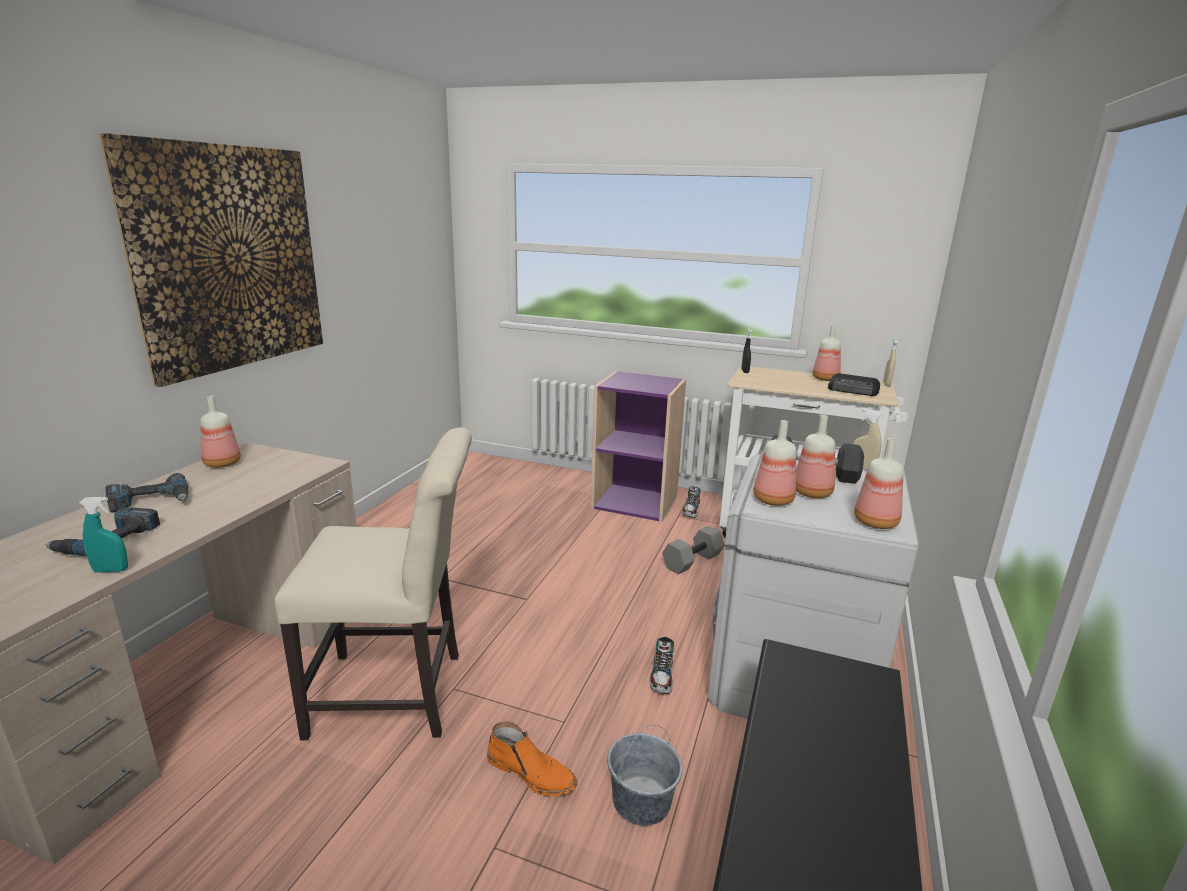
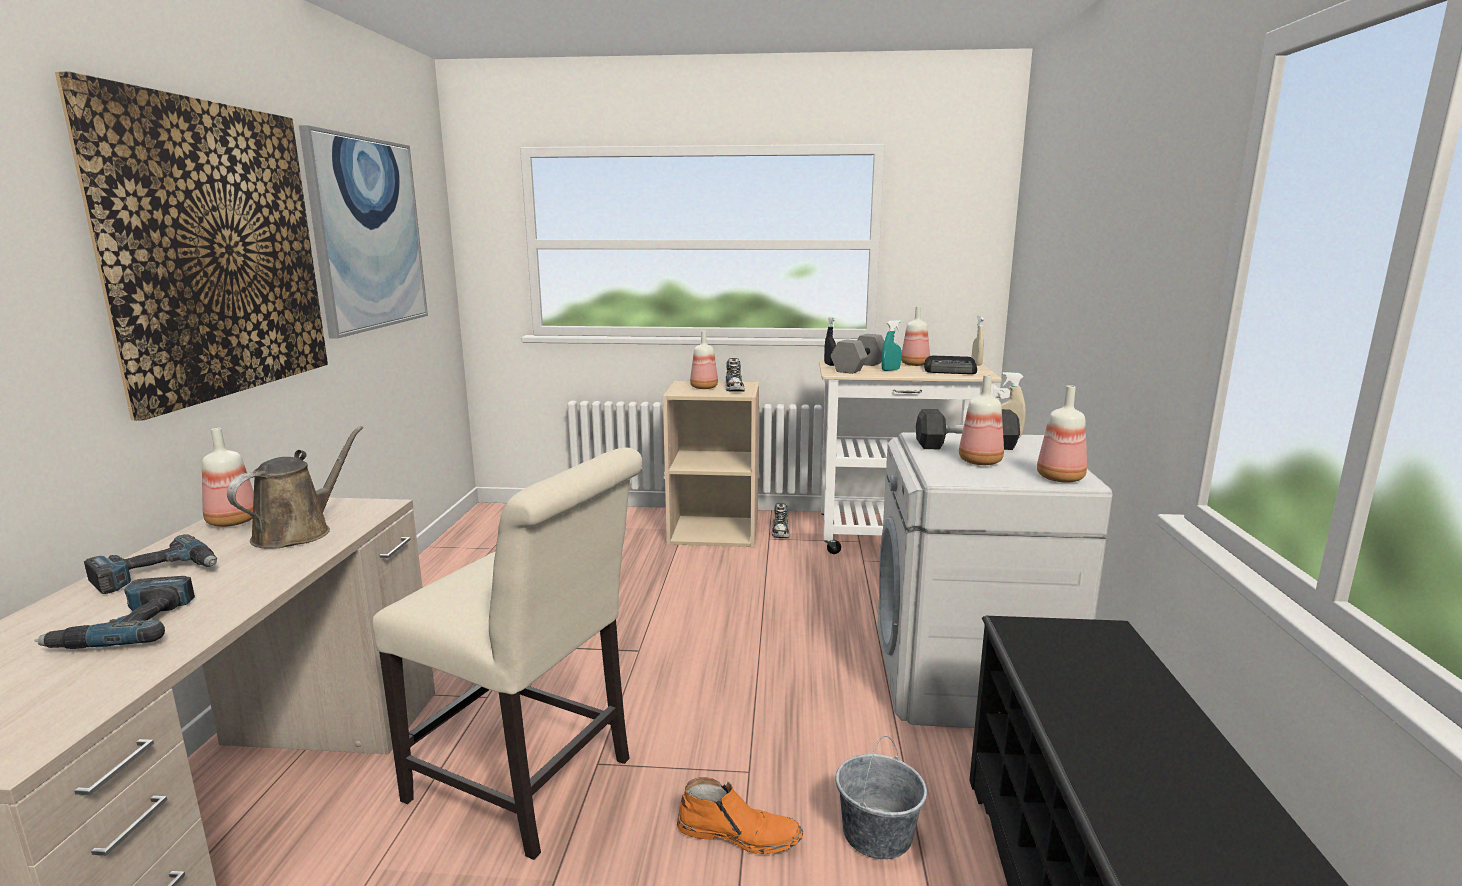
camera: 15 degrees left, 5 degrees down
(111, 570) = (159, 658): turquoise spray bottle -> turquoise spray bottle (890, 370)
(257, 479) = (298, 532): none -> brown watering can
(369, 238) = (368, 234): none -> picture
(398, 695) = (530, 786): beige chair -> beige chair turned 45 degrees clockwise
(636, 502) = (715, 531): purple bookcase -> beige bookcase
(662, 677) = (834, 703): shoe -> shoe (734, 388)
(692, 560) = (807, 581): grey dumbbell -> grey dumbbell (858, 367)
(773, 500) = (949, 472): bottle -> bottle (704, 388)

